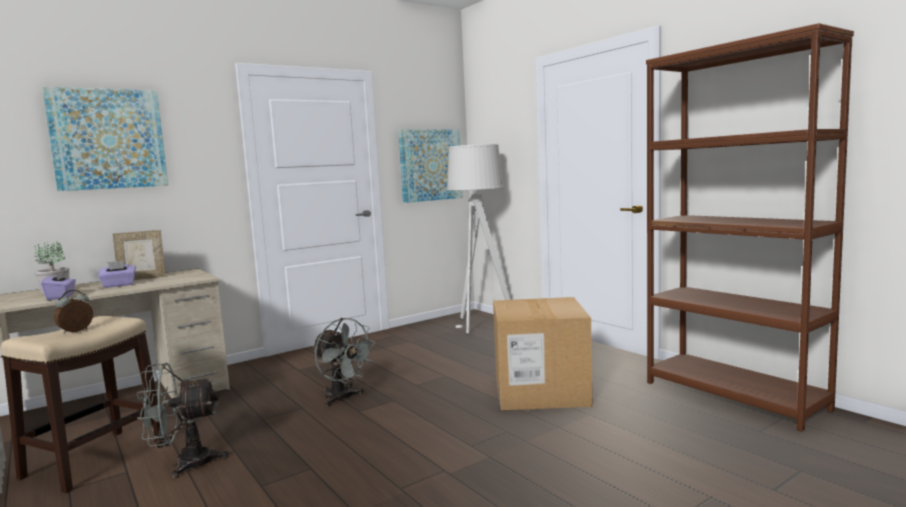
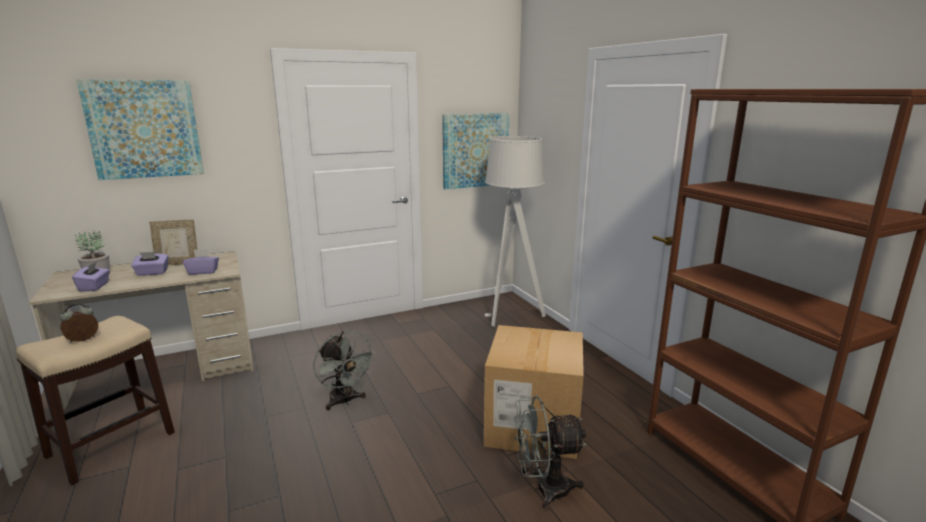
camera: 10 degrees right, 10 degrees up
(176, 280) = (203, 272): none -> purple tissue box
(184, 464) = (178, 466): grey fan -> grey fan (543, 489)

